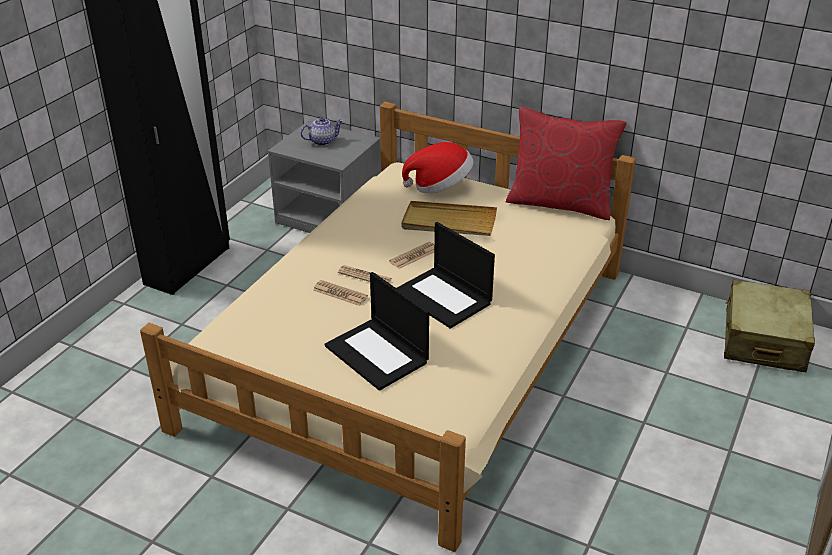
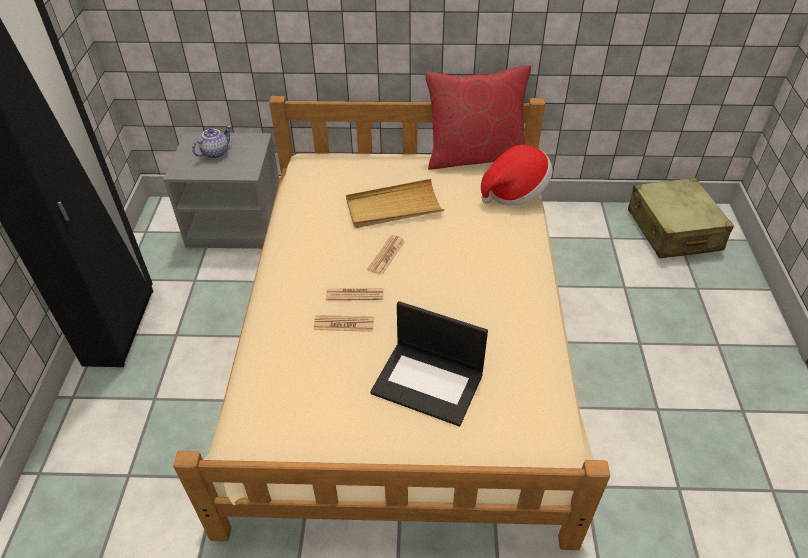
camera: 25 degrees left, 10 degrees up
(440, 186) = (358, 170): hat -> hat (514, 192)
(444, 297) = (446, 293): laptop -> none

